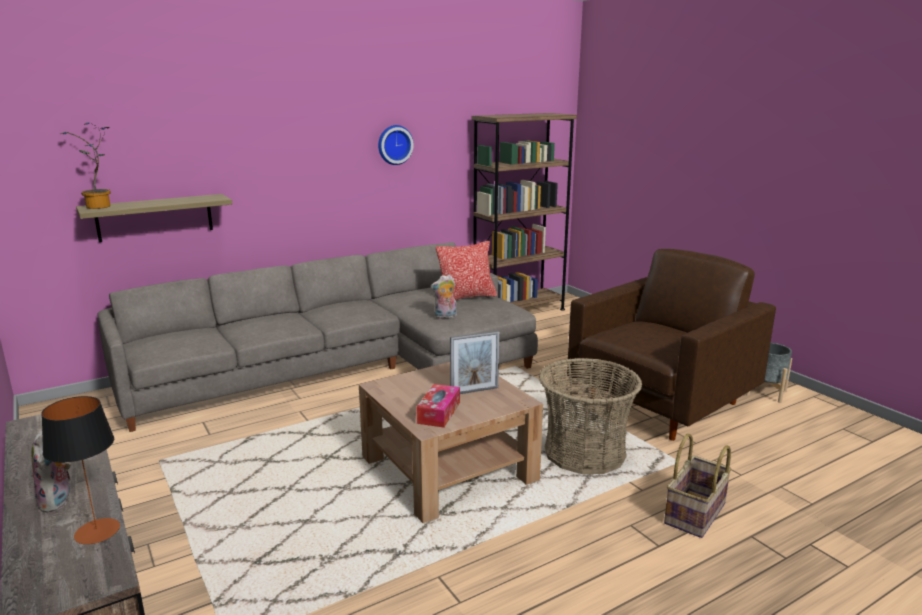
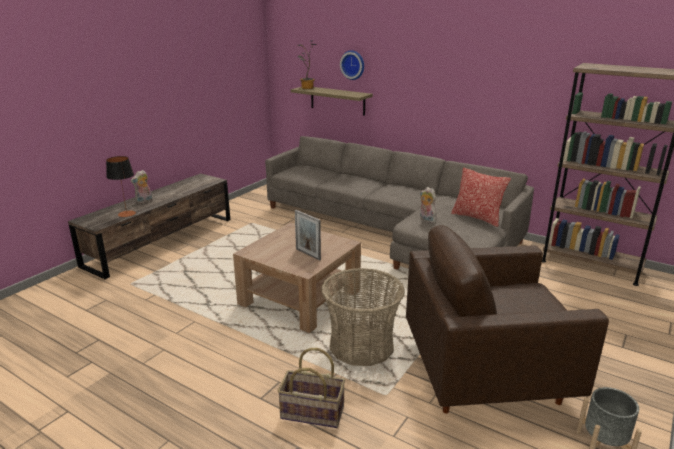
camera: 65 degrees right, 5 degrees up
(394, 144) = (500, 79): wall clock -> wall clock (353, 65)
(439, 413) = (269, 250): tissue box -> none
(661, 404) = (486, 373): brown armchair -> brown armchair turned 150 degrees clockwise

